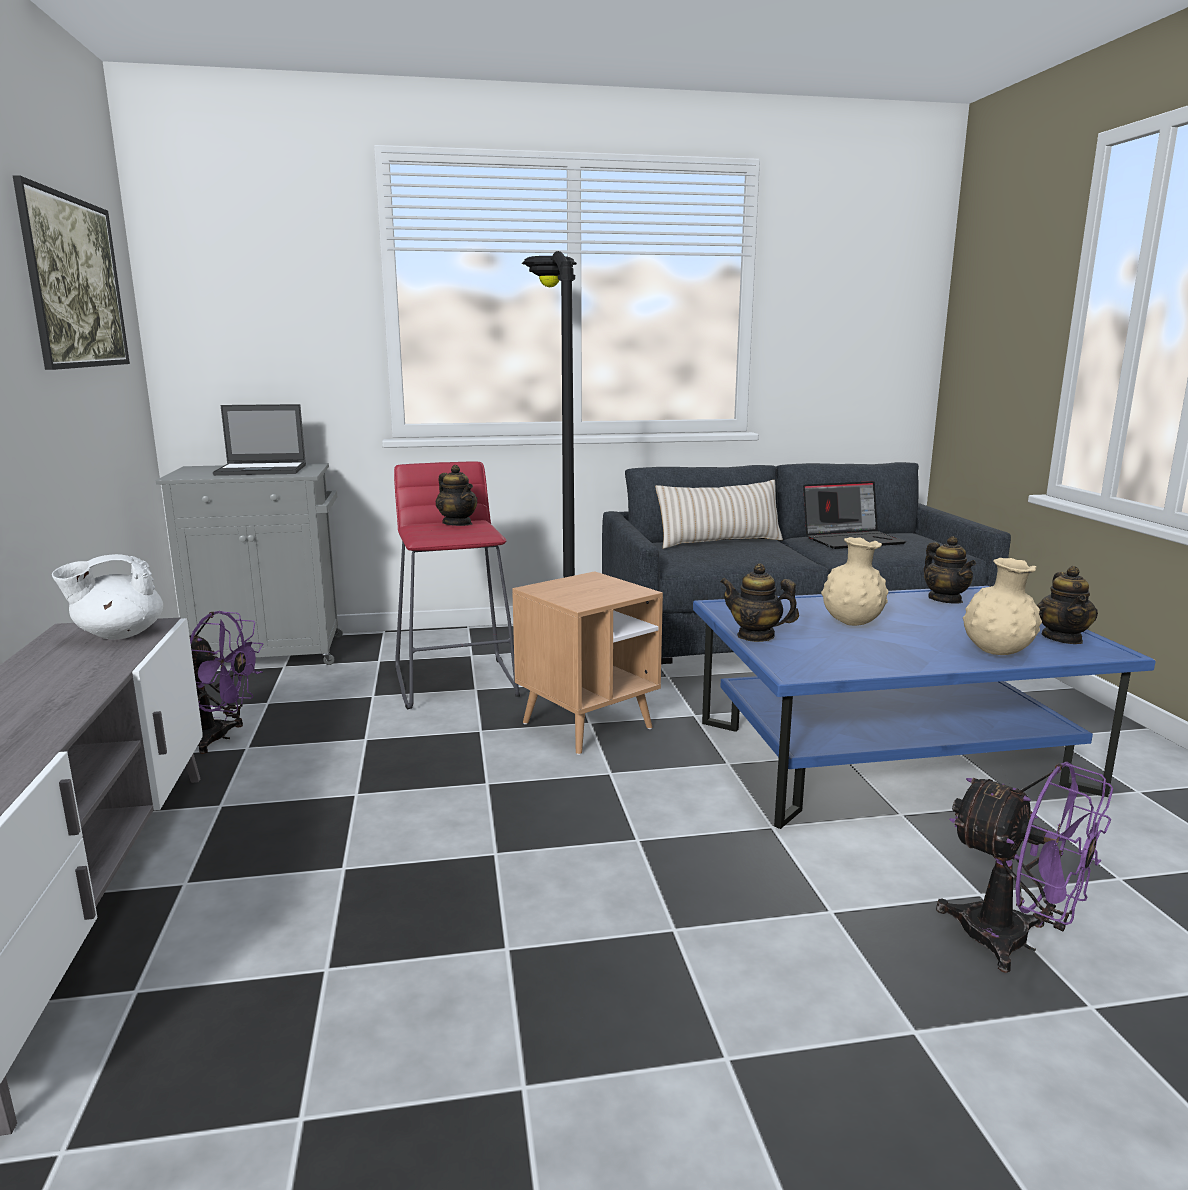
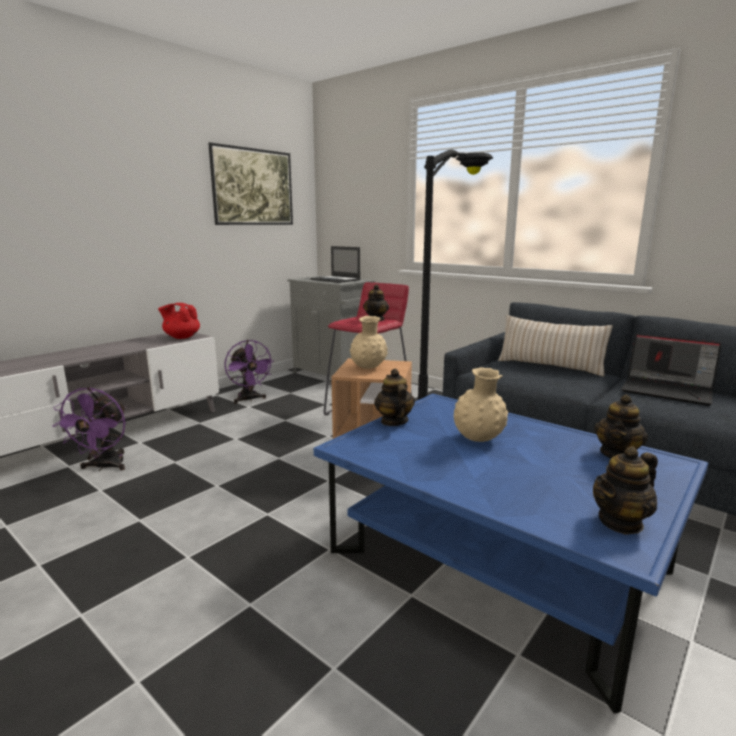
camera: 50 degrees right, 0 degrees up
(118, 635) = (181, 337): white teapot -> red teapot
(997, 653) = (513, 500): beige vase -> beige vase (368, 368)
(1013, 942) = (278, 705): purple fan -> purple fan (104, 467)

